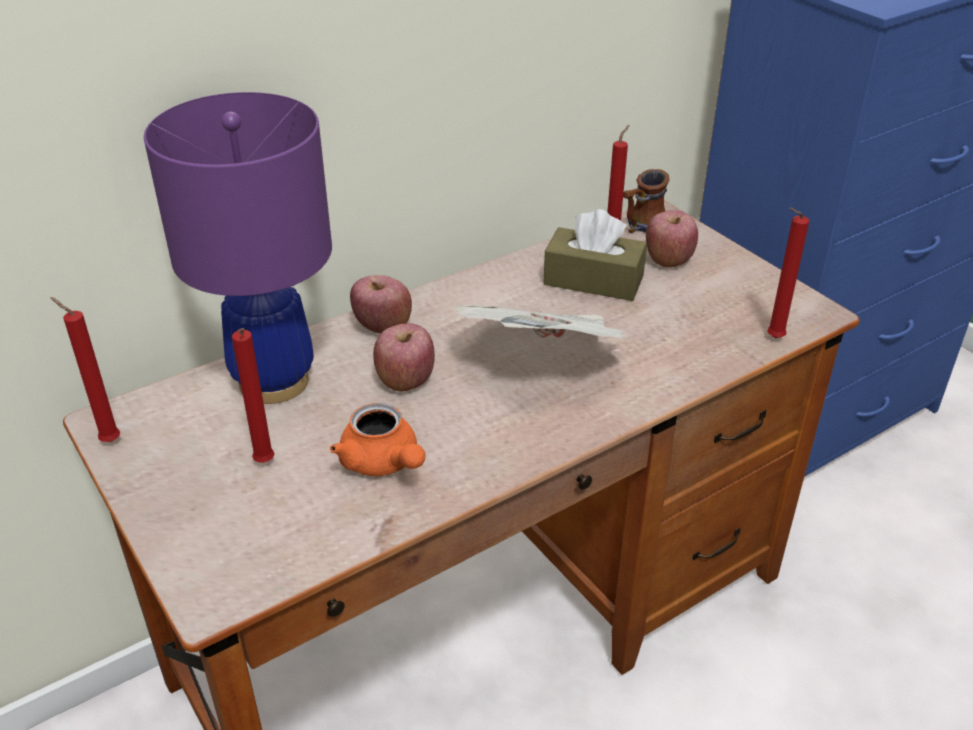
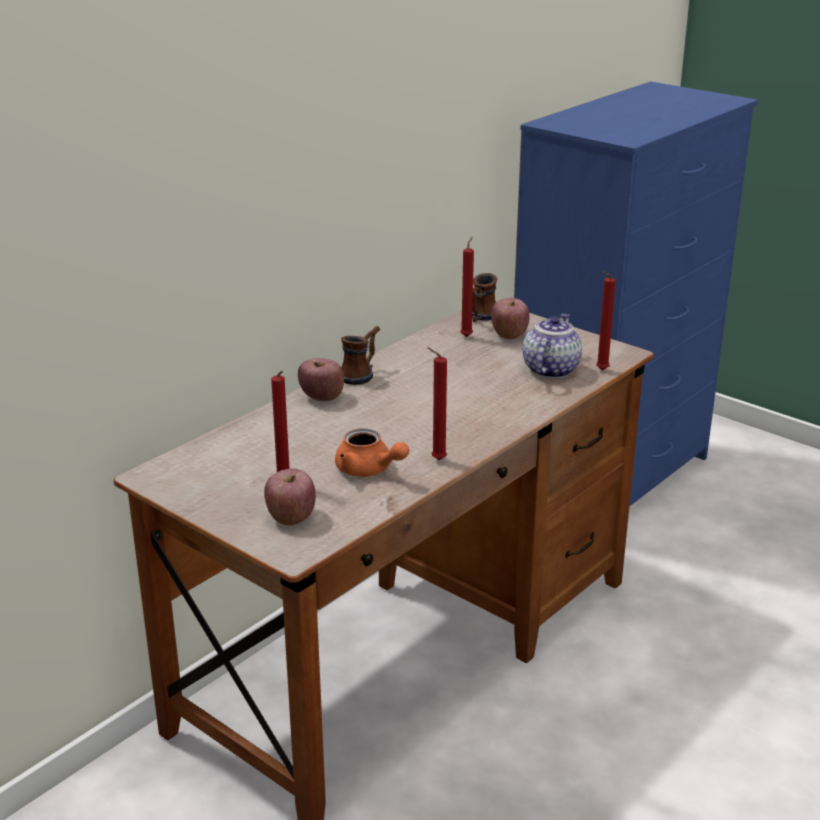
camera: 15 degrees left, 10 degrees down
(108, 440) = (158, 486): red candle -> red candle (436, 460)
(273, 382) = (260, 438): purple table lamp -> none
(405, 380) = (357, 425): apple -> apple (291, 517)
(450, 296) = (361, 374): none -> mug
(546, 358) = (451, 400): newspaper -> none
(593, 280) = (461, 353): brown tissue box -> none
(703, 325) = (550, 369): none -> teapot

